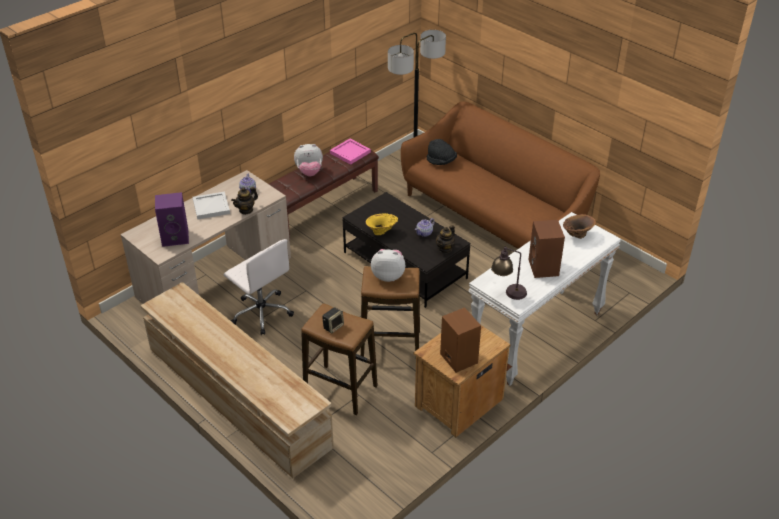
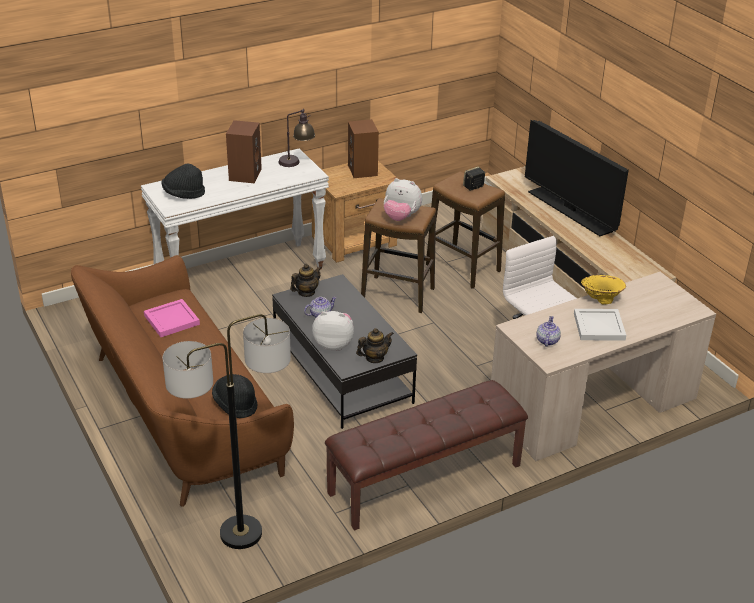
camera: 165 degrees left, 5 degrees down
(176, 237) = (642, 297): purple speaker -> none
(235, 366) = (570, 211): none -> television
(246, 210) = (552, 314): teapot -> teapot (374, 358)
(309, 172) = (446, 418): plush toy -> plush toy (334, 344)
(349, 153) = (371, 441): pink tray -> pink tray (172, 320)
(382, 232) = (373, 324): yellow vase -> yellow vase (600, 300)
(576, 235) = (183, 194): brown vase -> black hat

